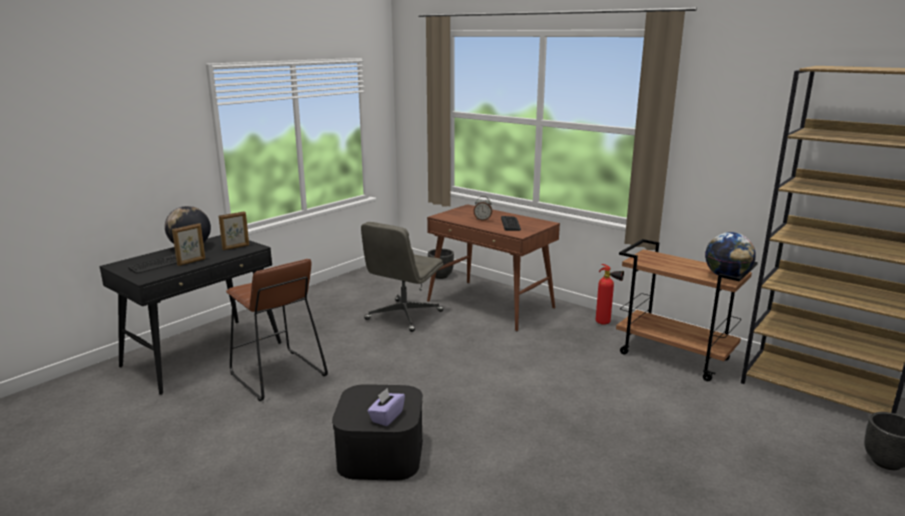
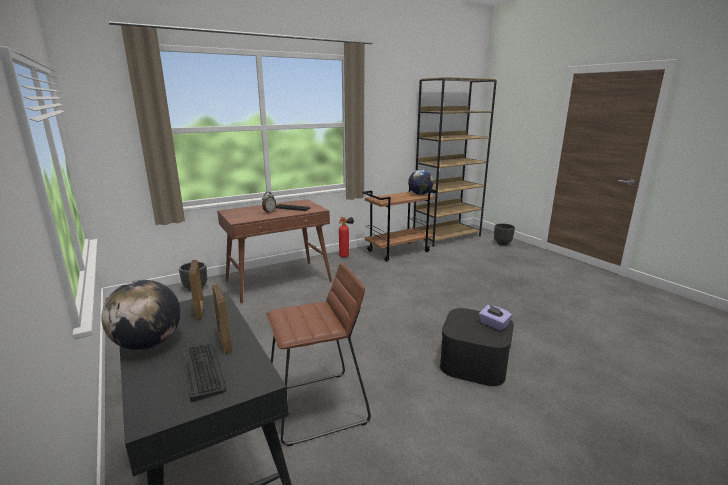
camera: 70 degrees left, 0 degrees up
(404, 316) = (257, 318): grey office chair -> none

